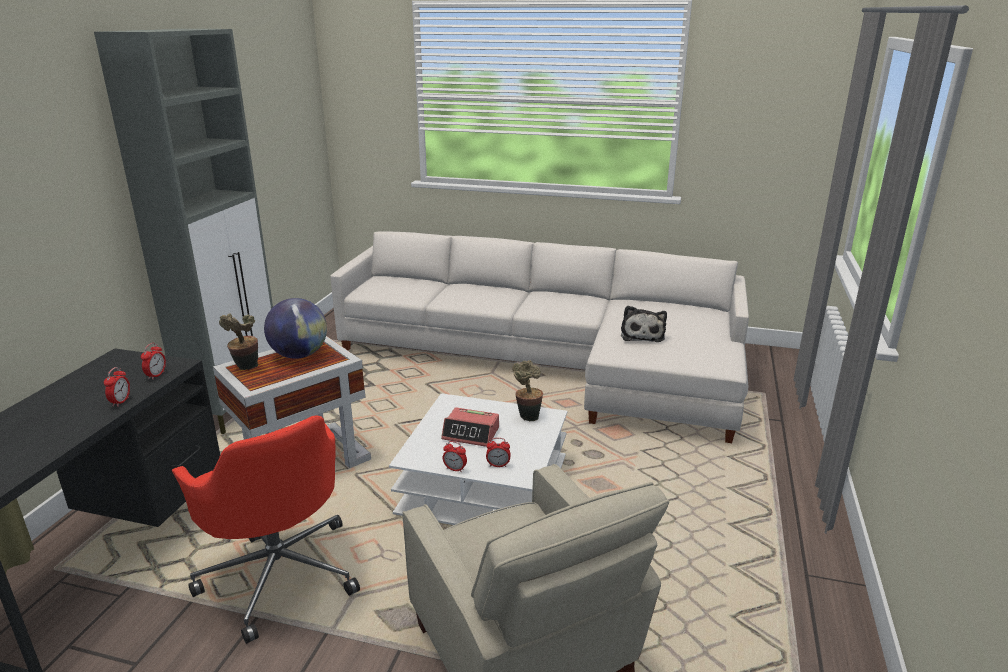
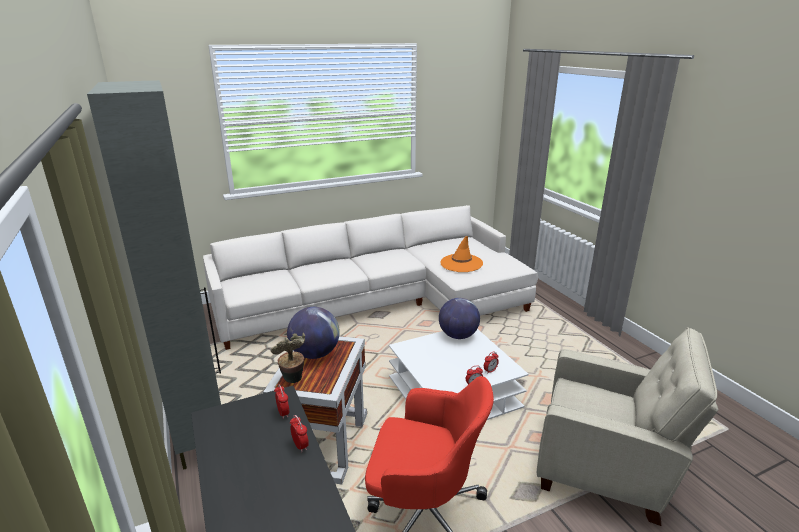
camera: 40 degrees left, 0 degrees up
(471, 433) = (447, 360): alarm clock -> none
(527, 415) = (458, 335): potted plant -> globe
(642, 335) = (461, 263): plush toy -> orange hat

